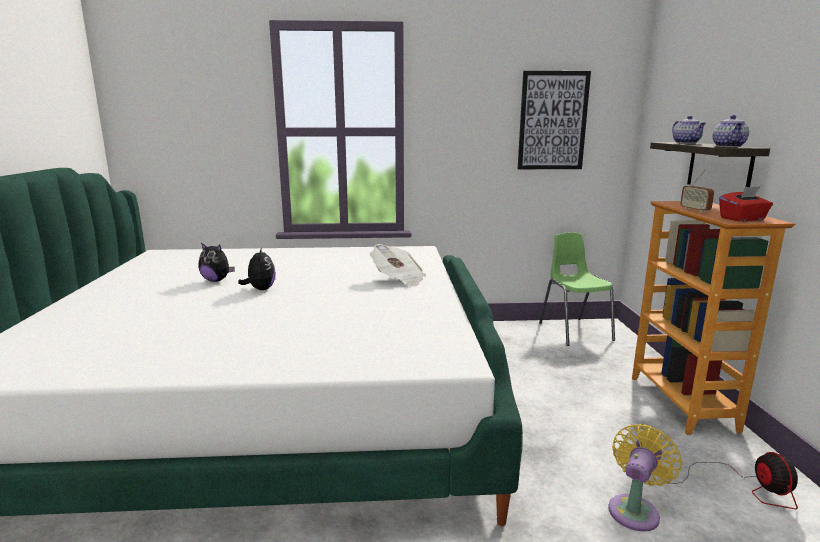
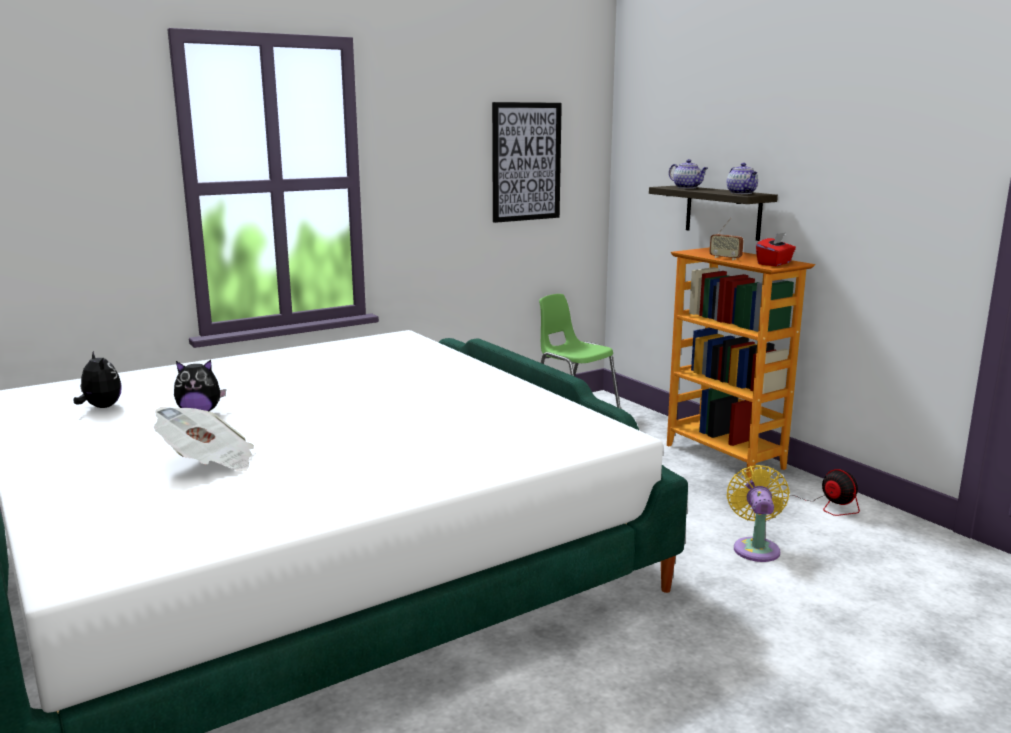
camera: 30 degrees left, 0 degrees up
(260, 289) = (285, 412): plush toy -> plush toy (101, 407)
(398, 279) = (435, 374): newspaper -> newspaper (209, 462)

